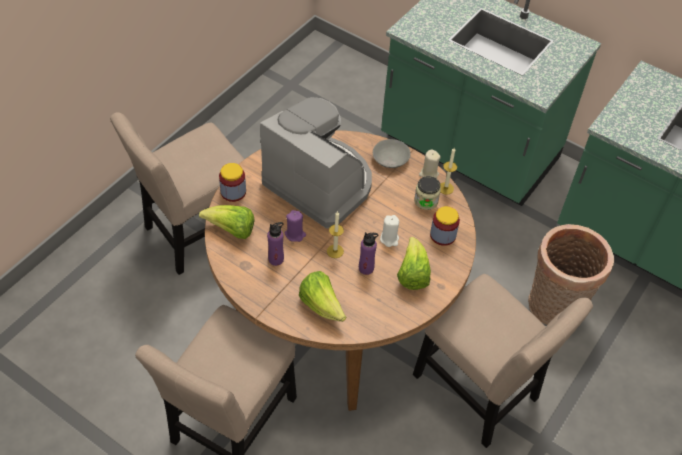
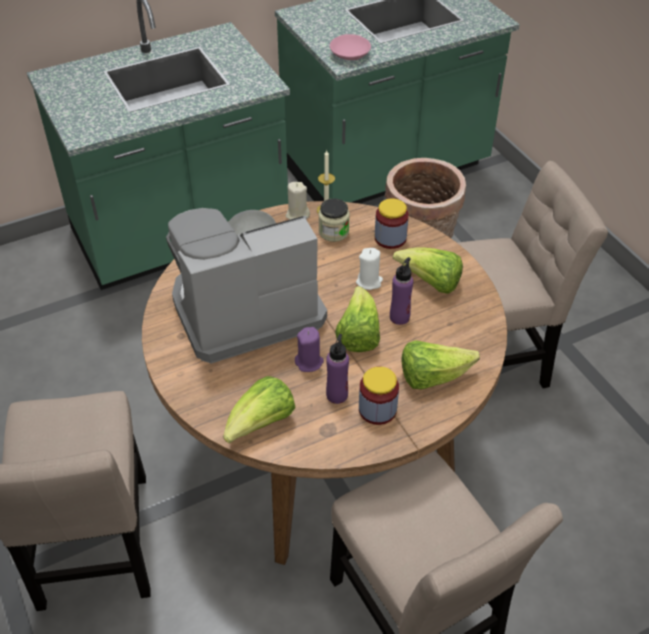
camera: 60 degrees left, 5 degrees down
(233, 192) = (196, 399): jar -> jar (377, 409)
(335, 251) = (358, 335): candle -> lettuce
(622, 126) = (350, 55): none -> pink bowl

